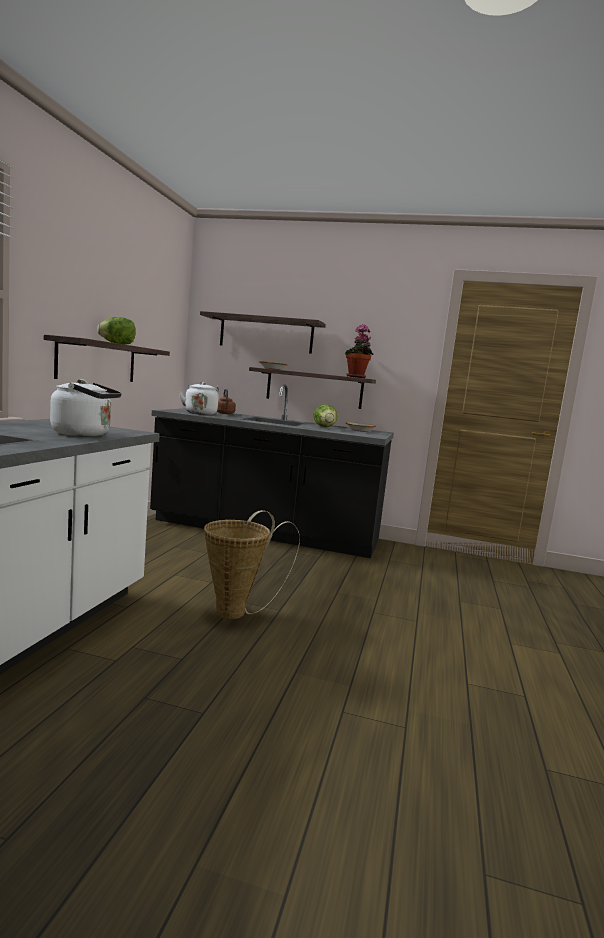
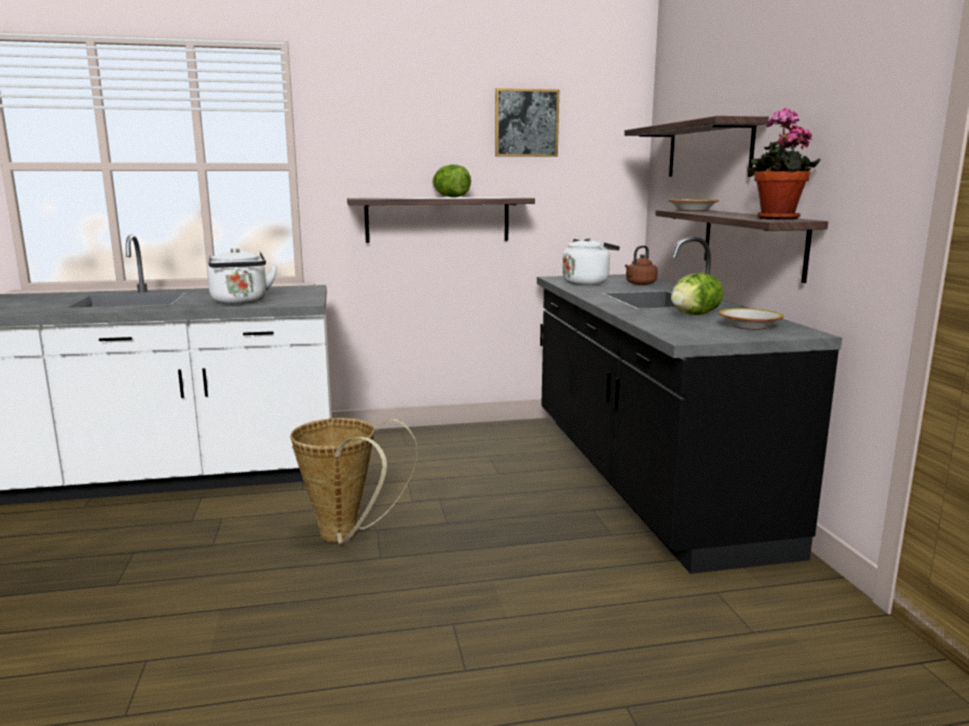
camera: 65 degrees right, 5 degrees up
(143, 292) = (526, 123): none -> picture

